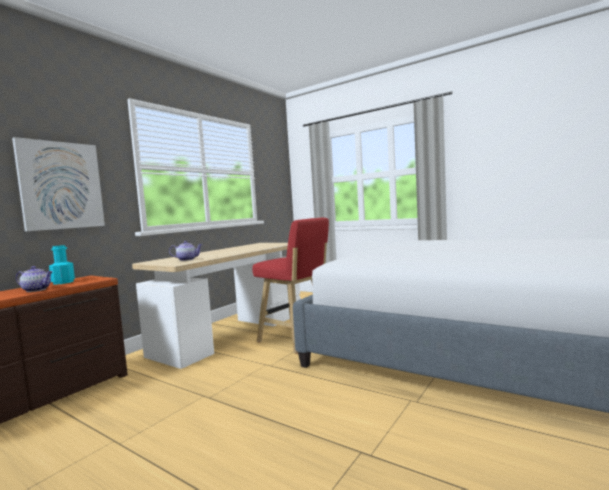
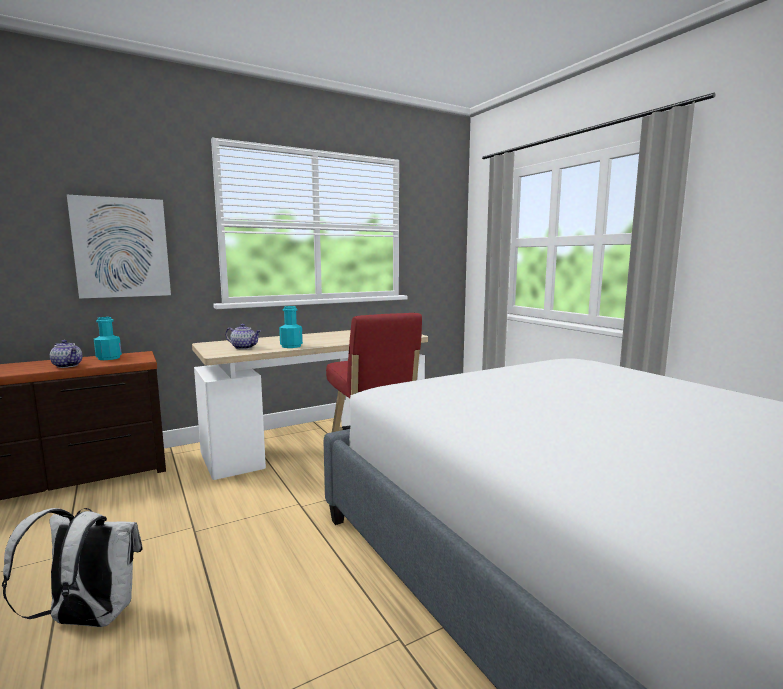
camera: 25 degrees right, 5 degrees up
(198, 461) = (88, 619): none -> white backpack
(221, 255) = (291, 346): none -> turquoise bottle

